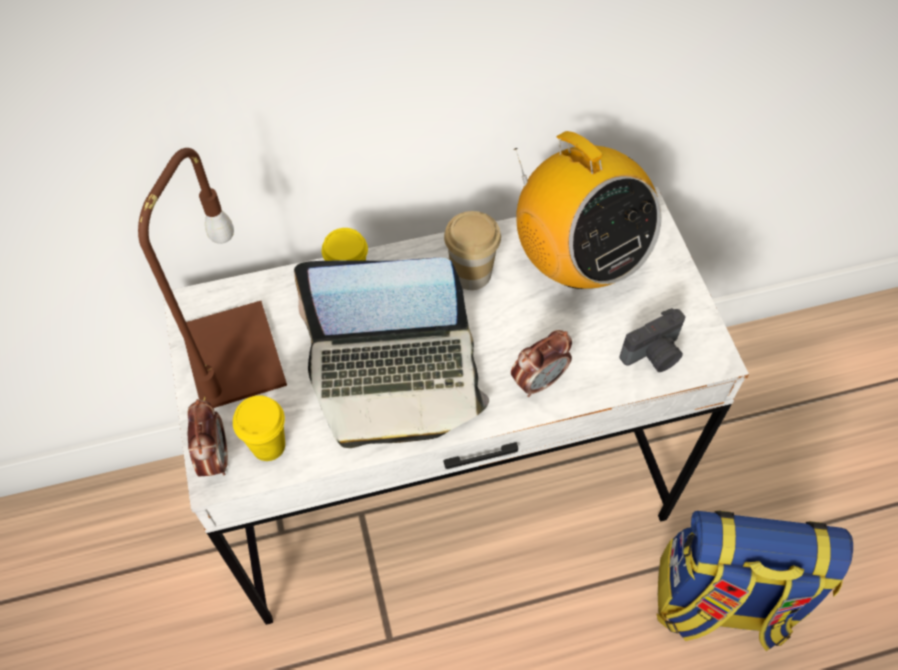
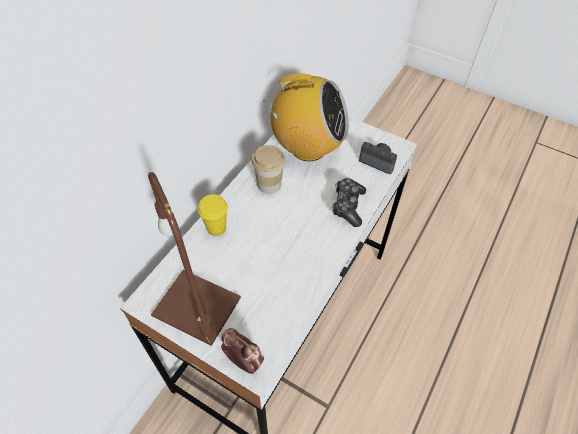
camera: 45 degrees left, 5 degrees down
(268, 446) = (264, 332): yellow cup -> none
(395, 376) = (286, 252): laptop -> none
(538, 381) = (348, 206): alarm clock -> game controller
(654, 355) = (378, 162): camera -> camera turned 75 degrees counterclockwise
(719, 602) = (429, 271): backpack -> none

